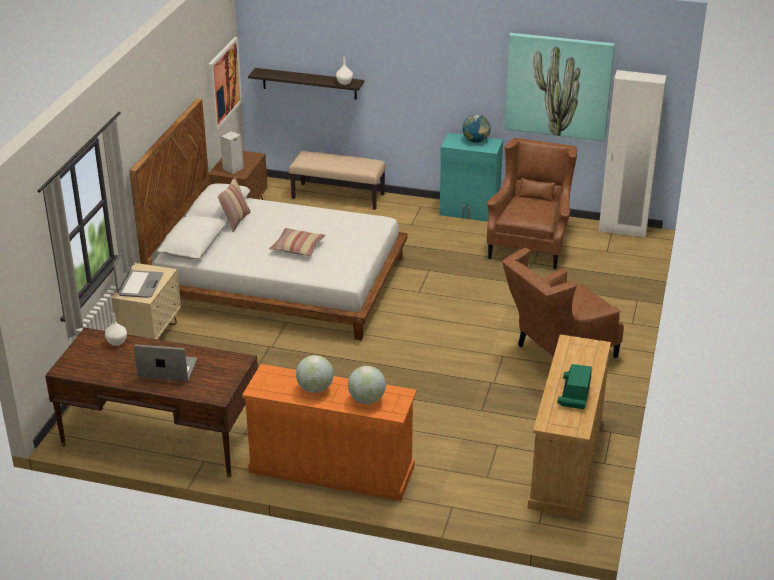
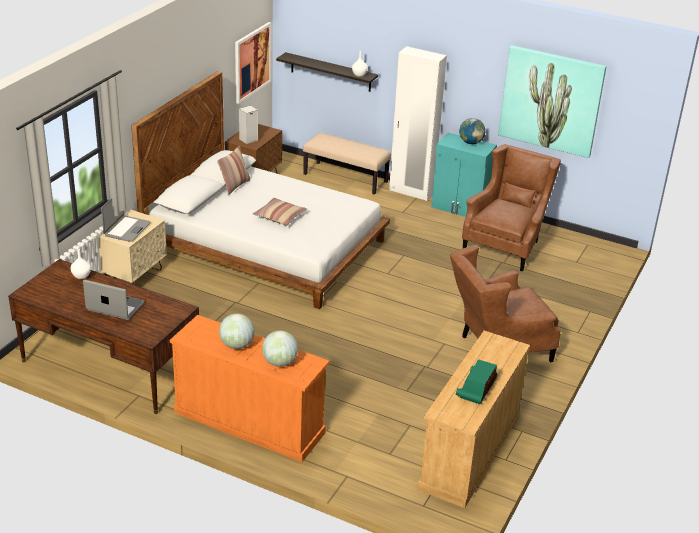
camera: 10 degrees right, 0 degrees up
(622, 230) = (598, 244): white wardrobe -> white wardrobe (411, 192)

